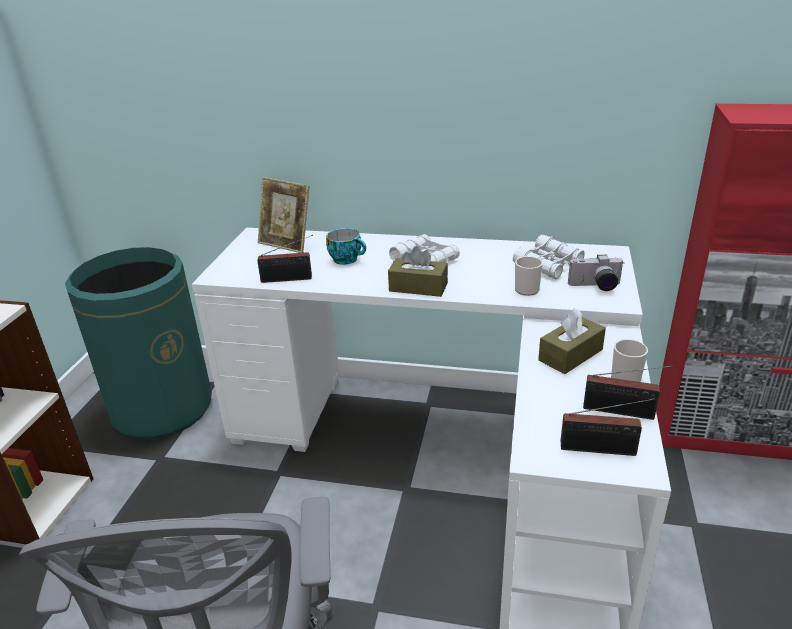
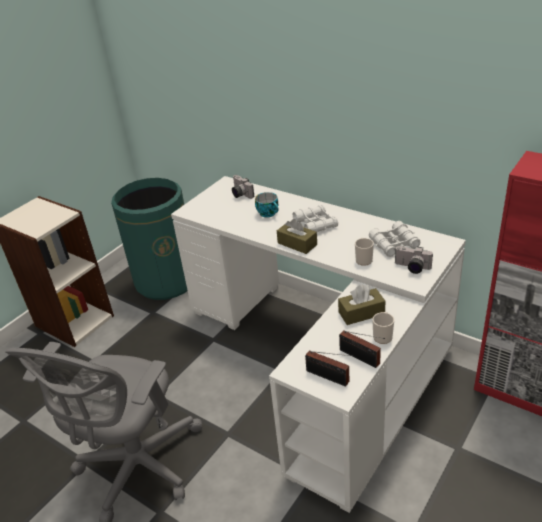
camera: 25 degrees right, 5 degrees up
(286, 244) = (240, 194): picture frame -> camera
(289, 279) = (226, 221): radio -> none

